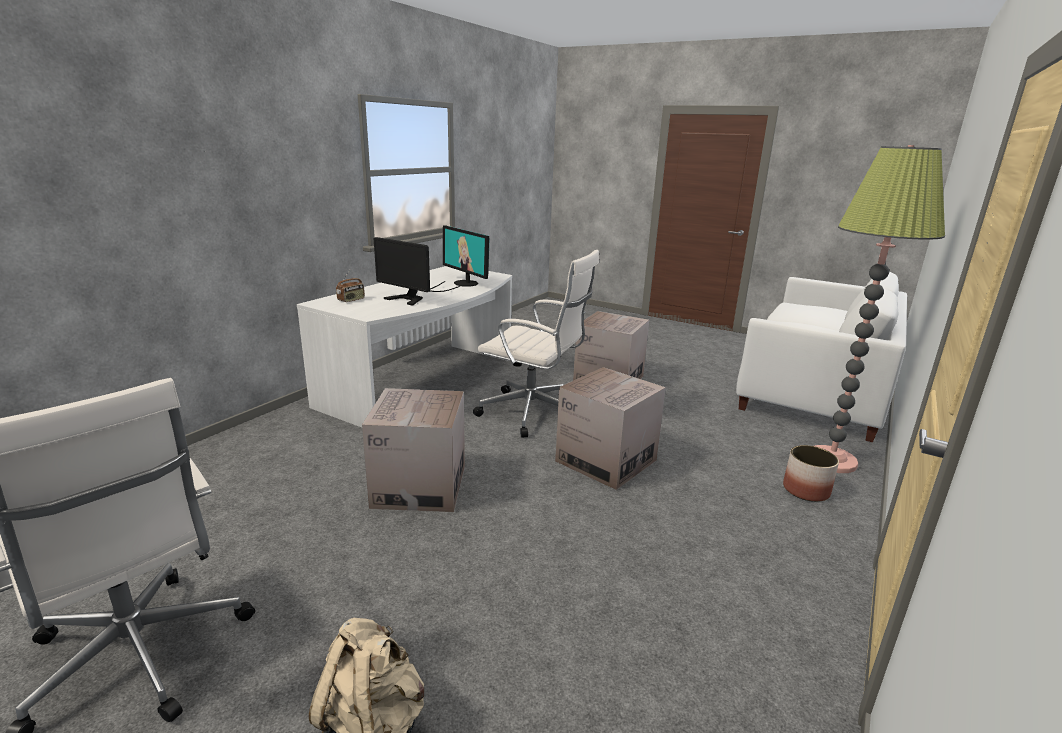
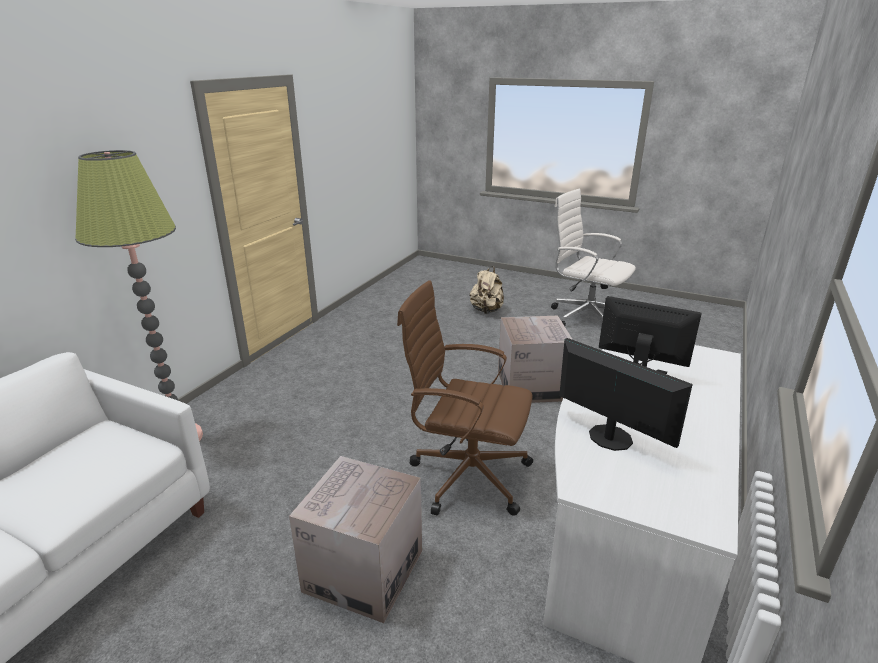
camera: 175 degrees right, 5 degrees up
(351, 300) = (698, 367): radio -> none
(533, 413) = (466, 475): white office chair -> brown office chair
(606, 460) = (392, 419): cardboard box -> none
(806, 491) = (238, 406): planter -> none

